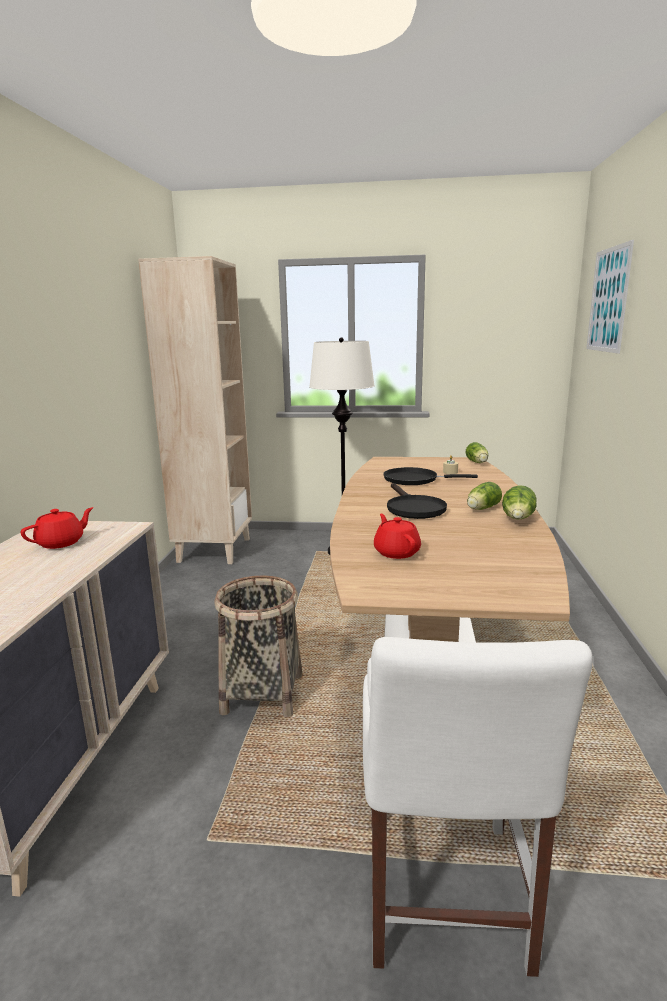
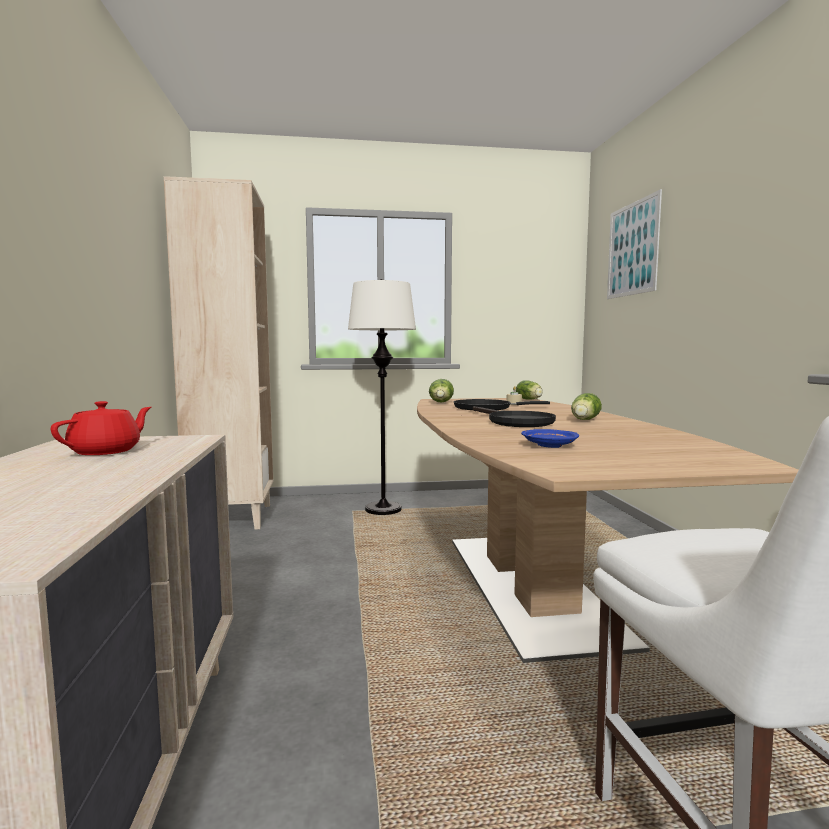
camera: 15 degrees left, 10 degrees down
(263, 693) = (365, 657): basket -> none
(396, 552) = (549, 445): red teapot -> blue plate
(518, 519) = (631, 424): lettuce -> lettuce (441, 403)

